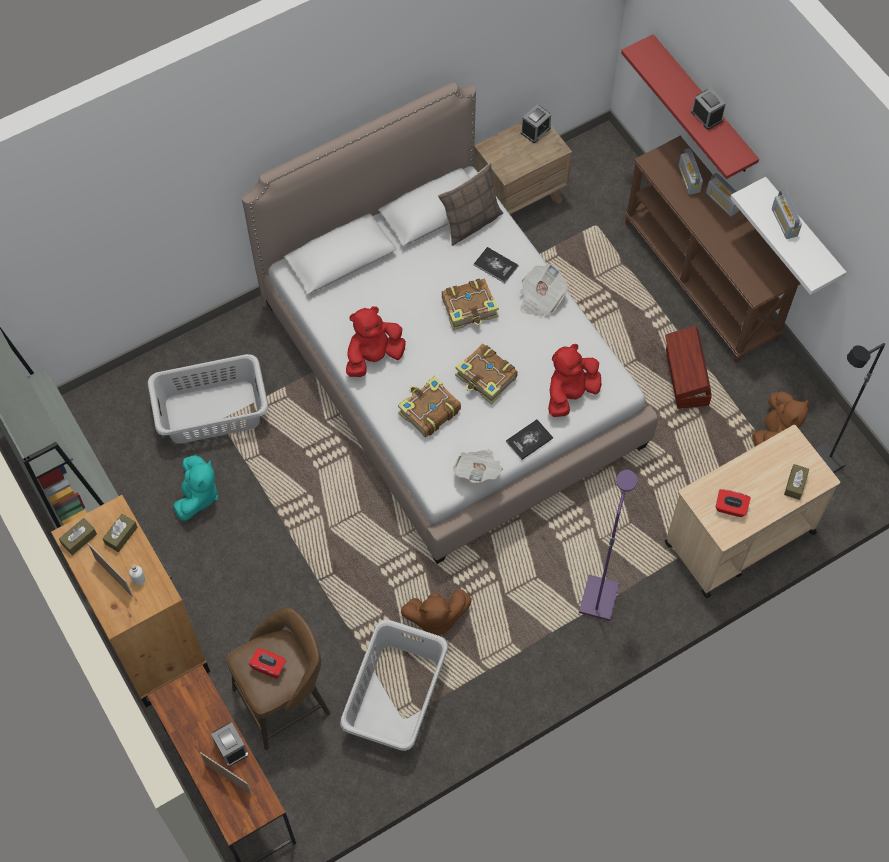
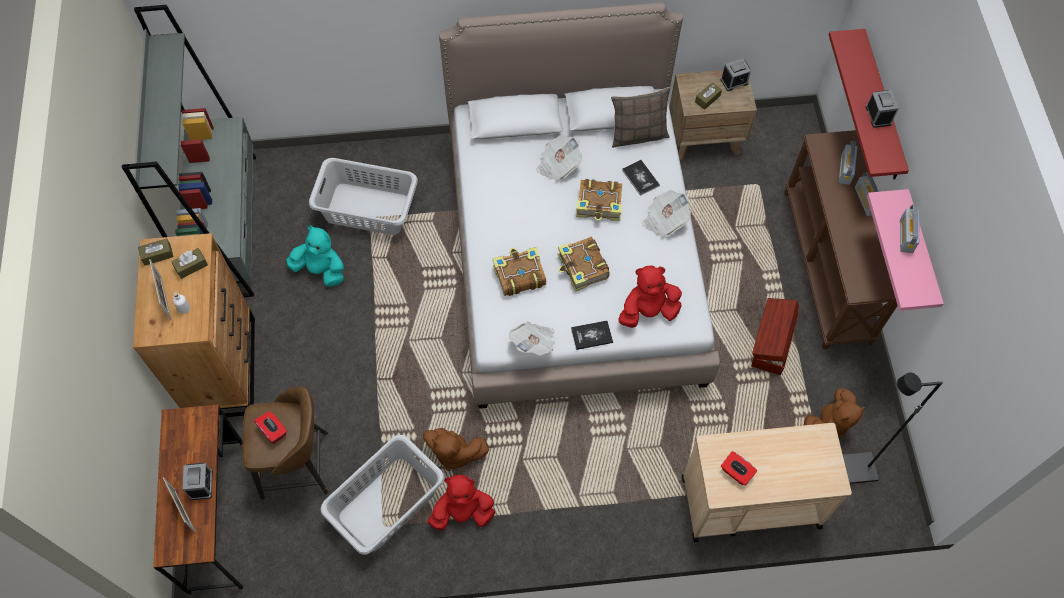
camera: 25 degrees right, 0 degrees up
(198, 496) = (321, 270): turquoise plush toy -> turquoise plush toy turned 105 degrees counterclockwise
(373, 357) = (498, 212): red plush toy -> red plush toy (463, 513)
(408, 285) = (558, 165): none -> newspaper
(598, 598) = (599, 498): purple floor lamp -> none
(795, 484) = (807, 477): brown tissue box -> brown tissue box (707, 99)
(802, 234) = (920, 254): white shelf -> pink shelf

